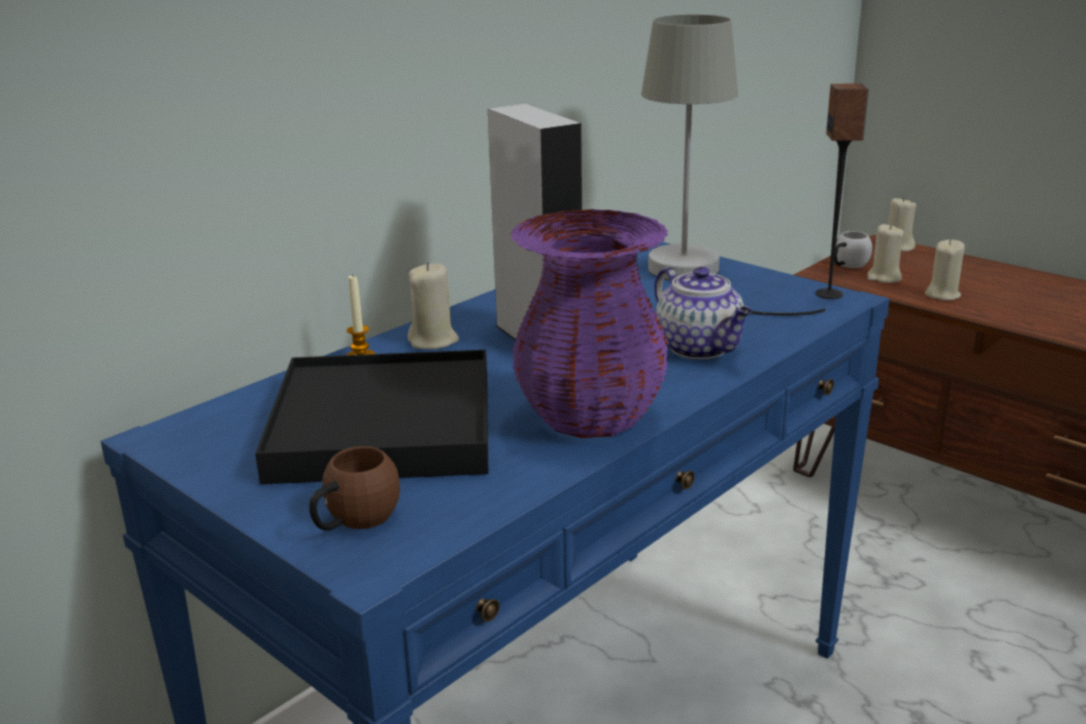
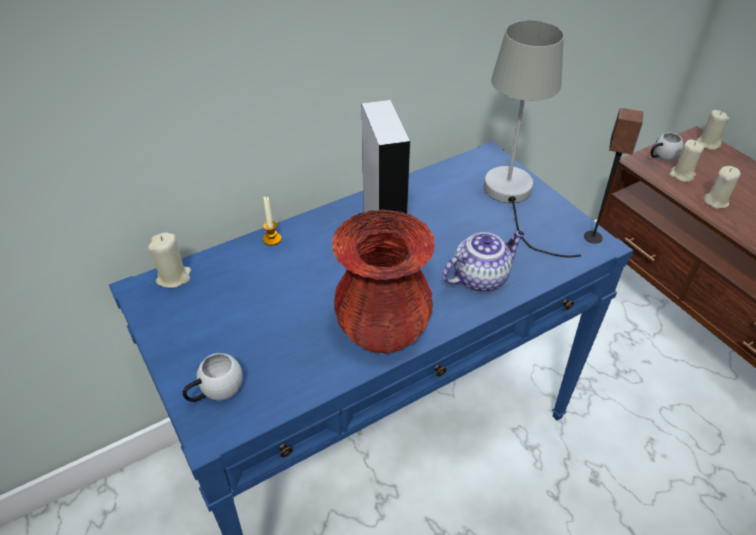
camera: 15 degrees right, 20 degrees up
(353, 521) = (215, 392): brown mug -> white mug
(384, 426) = (262, 309): black tray -> none
(433, 341) = (320, 232): beige candle -> beige candle (174, 277)
(590, 417) = (383, 331): purple vase -> red vase
(701, 348) = (480, 277): teapot -> teapot turned 105 degrees counterclockwise

